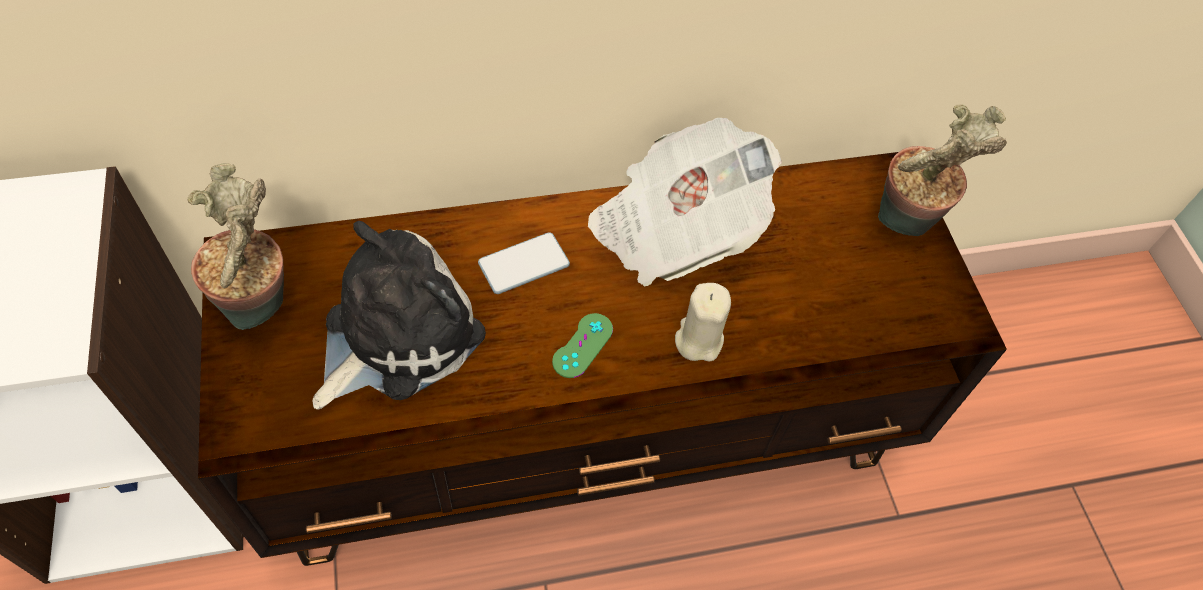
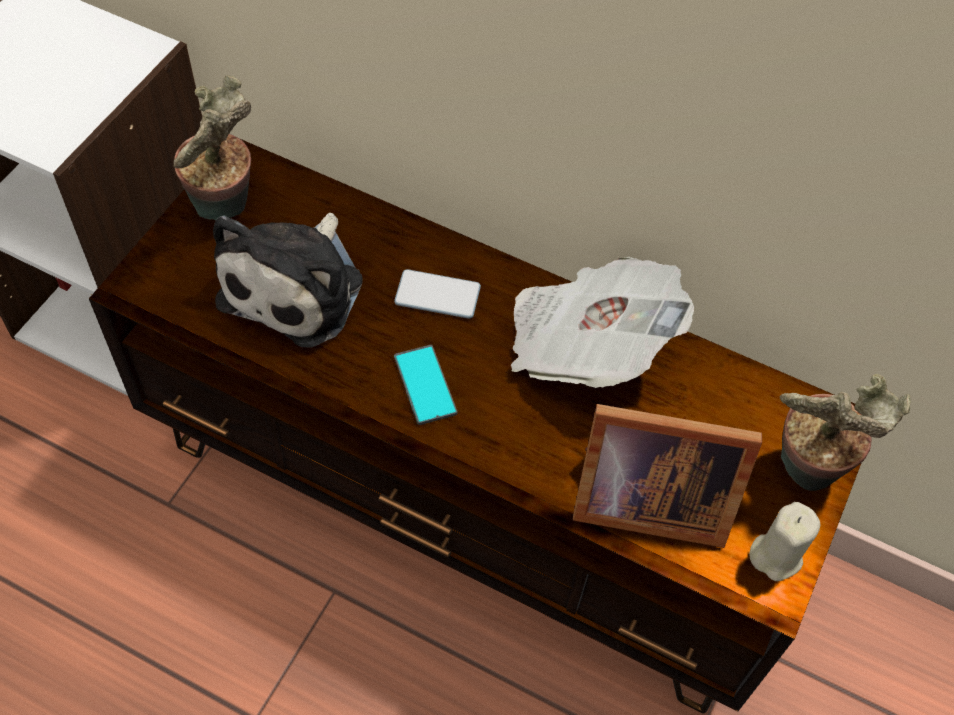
camera: 40 degrees right, 0 degrees up
(395, 334) = (297, 286): plush toy -> plush toy turned 120 degrees clockwise
(582, 345) = (425, 385): green game controller -> phone
(698, 340) = (520, 442): beige candle -> beige candle (776, 555)
(824, 320) = (644, 499): none -> picture frame

